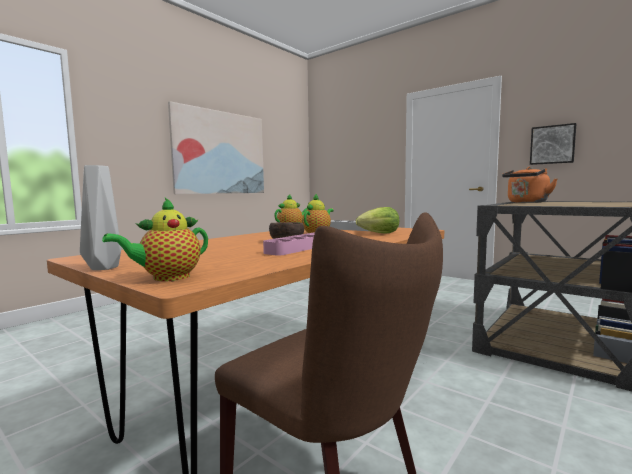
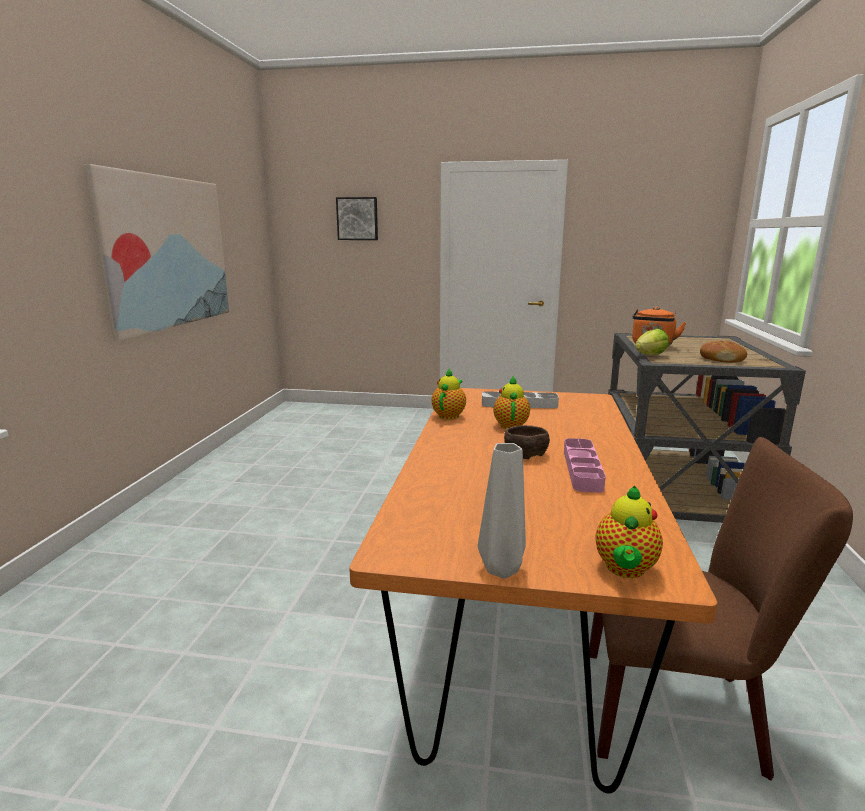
camera: 30 degrees left, 10 degrees up
(380, 233) = (573, 414): lettuce -> lettuce (650, 355)
(552, 144) = (621, 254): picture -> picture (357, 219)
(578, 205) = (721, 359): none -> bread

